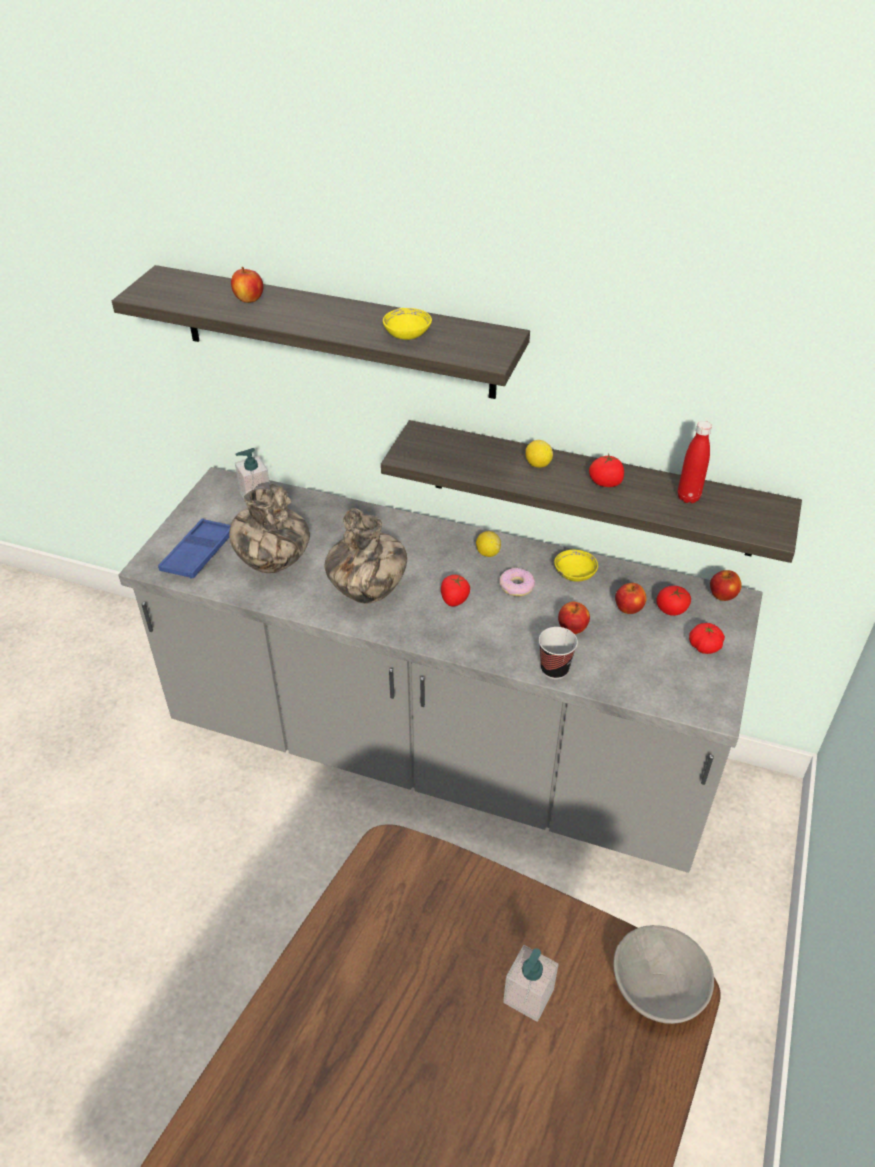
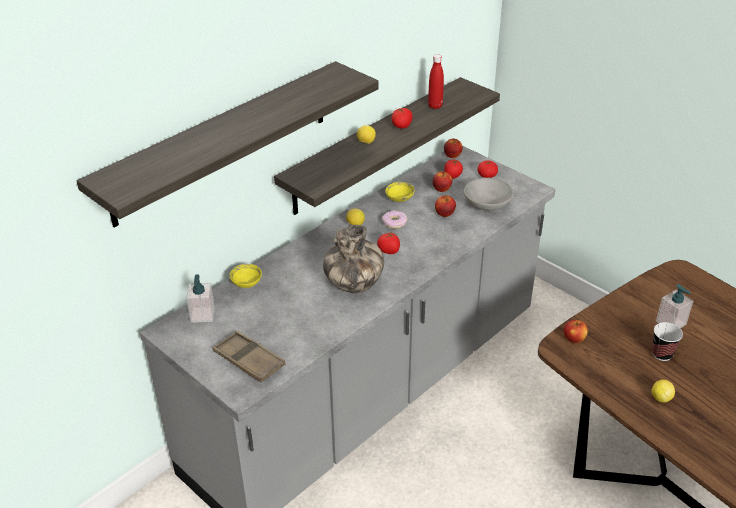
camera: 65 degrees left, 5 degrees down
(199, 553) = (249, 360): blue tray -> brown tray
(249, 299) = (188, 147): apple -> apple (574, 339)
(273, 562) = (290, 323): vase -> none
(338, 1012) = (661, 398): none -> lemon
(407, 335) = (303, 99): yellow bowl -> yellow bowl (246, 282)
(554, 669) = (473, 231): cup -> cup (662, 354)
(658, 986) = (677, 278): grey bowl -> grey bowl (487, 204)

